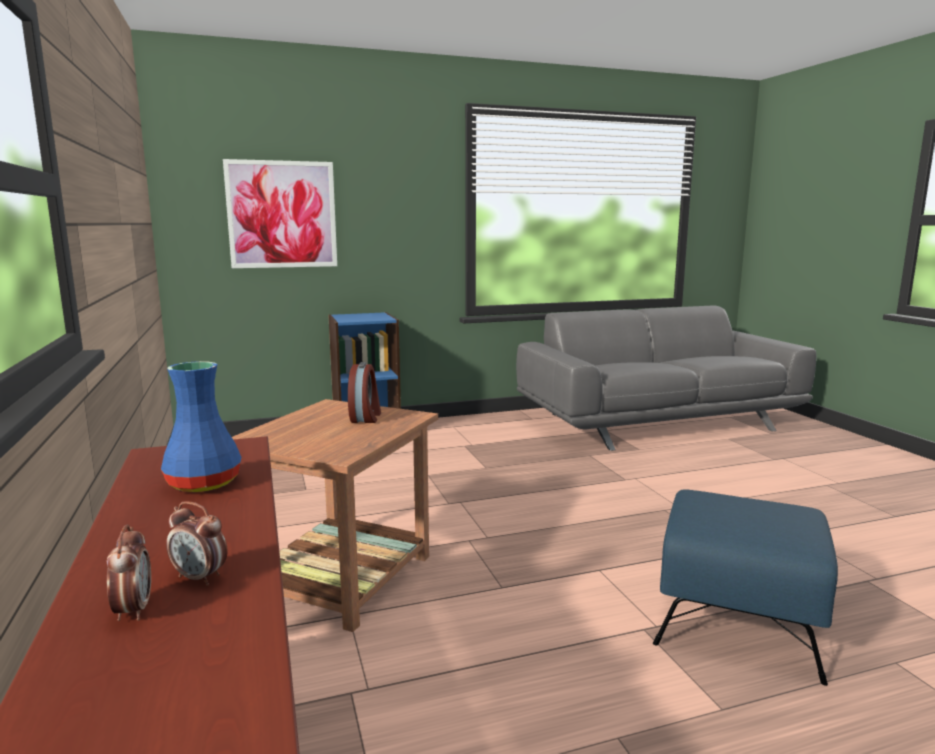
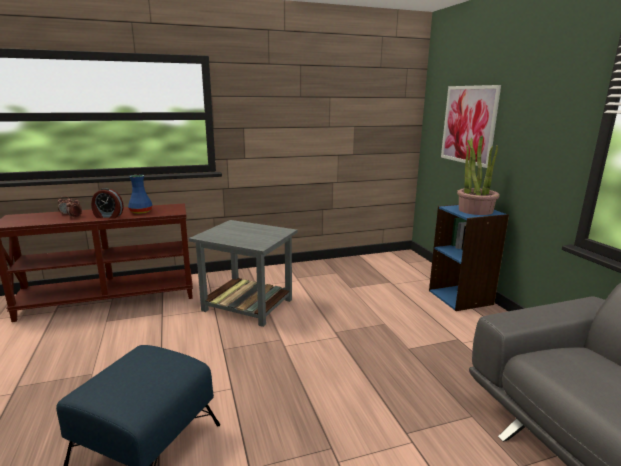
camera: 90 degrees right, 5 degrees up
(343, 575) = (248, 305): brown side table -> grey side table
(365, 316) = (475, 210): none -> potted plant
(366, 417) = (258, 237): alarm clock -> alarm clock (108, 216)

